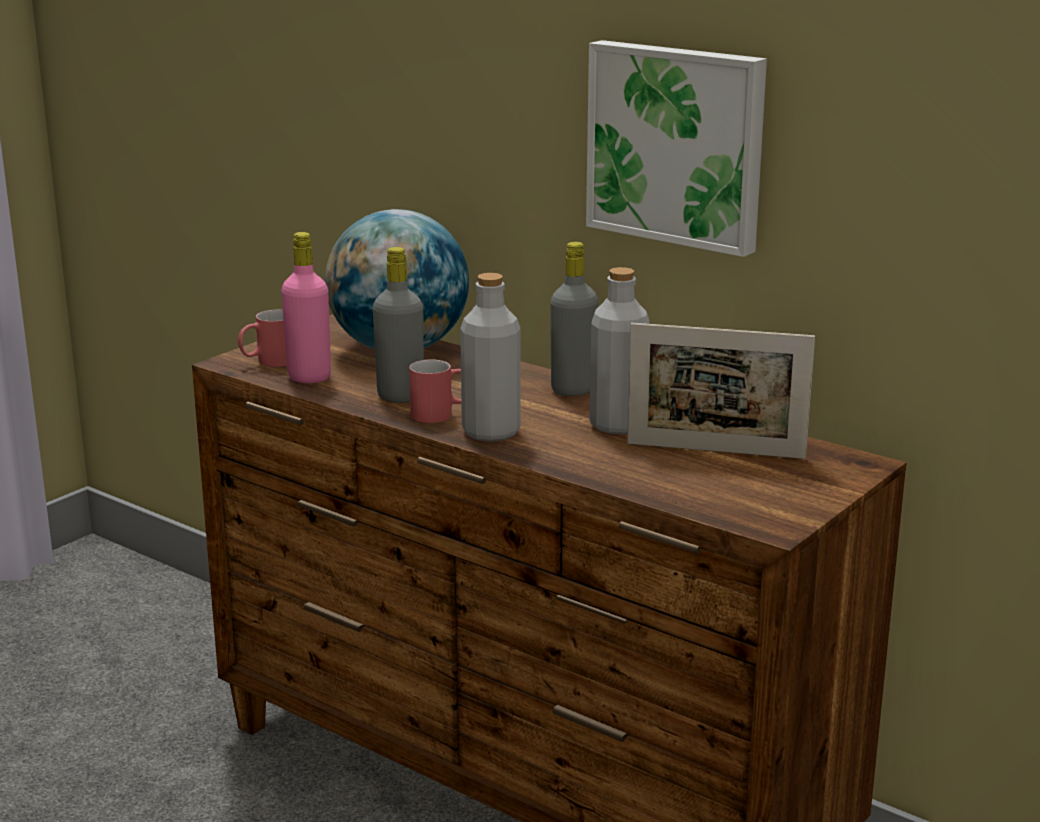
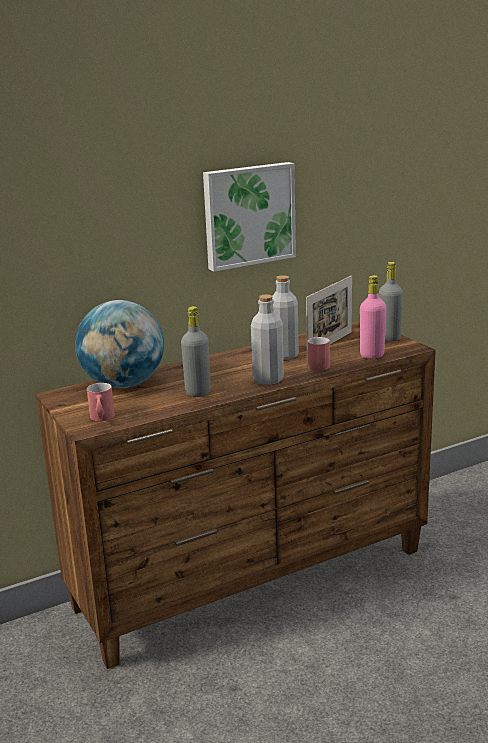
camera: 65 degrees left, 0 degrees up
(309, 377) = (141, 410): pink bottle -> pink bottle (372, 355)
(442, 414) = (234, 386): red mug -> red mug (319, 364)
(573, 390) = (230, 357): grey bottle -> grey bottle (389, 338)

